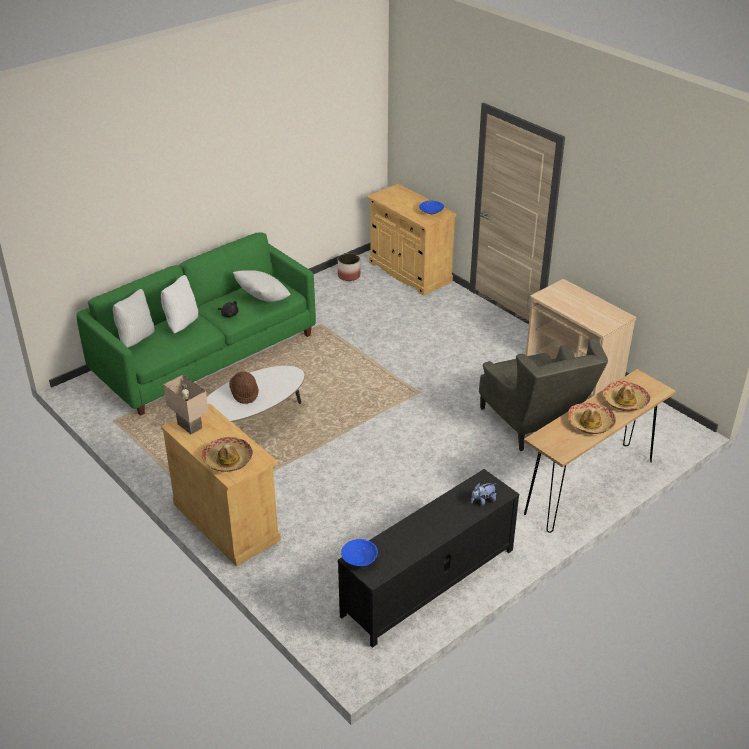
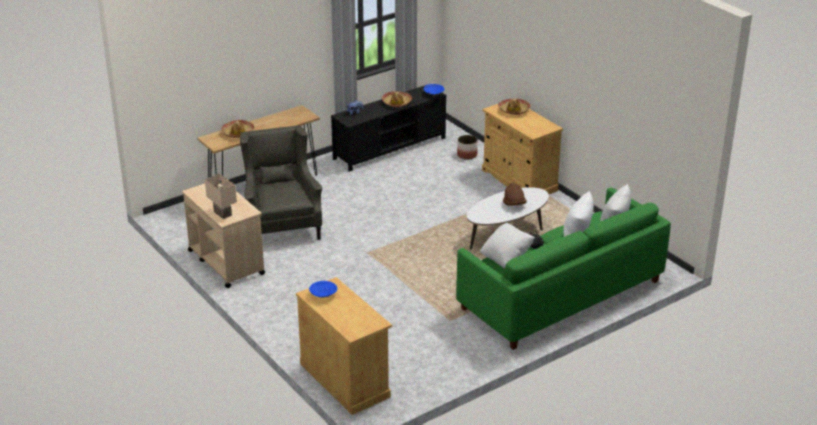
camera: 175 degrees left, 5 degrees down
(191, 425) = (542, 127): beige table lamp -> beige table lamp (221, 214)
(348, 276) = (416, 378): planter -> planter (467, 155)
(590, 423) = (270, 122): hat -> hat (397, 102)

